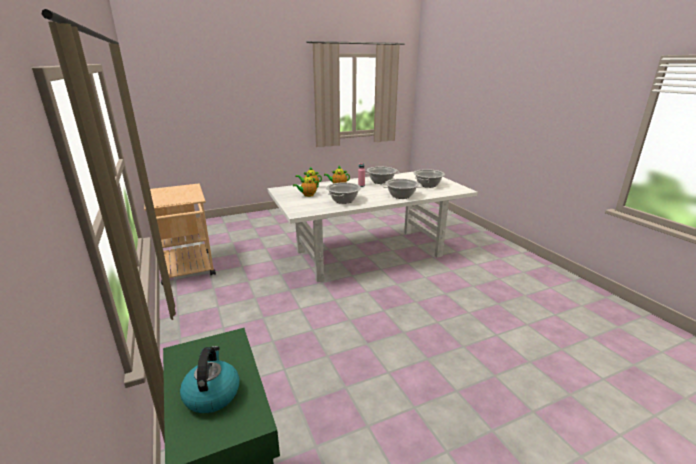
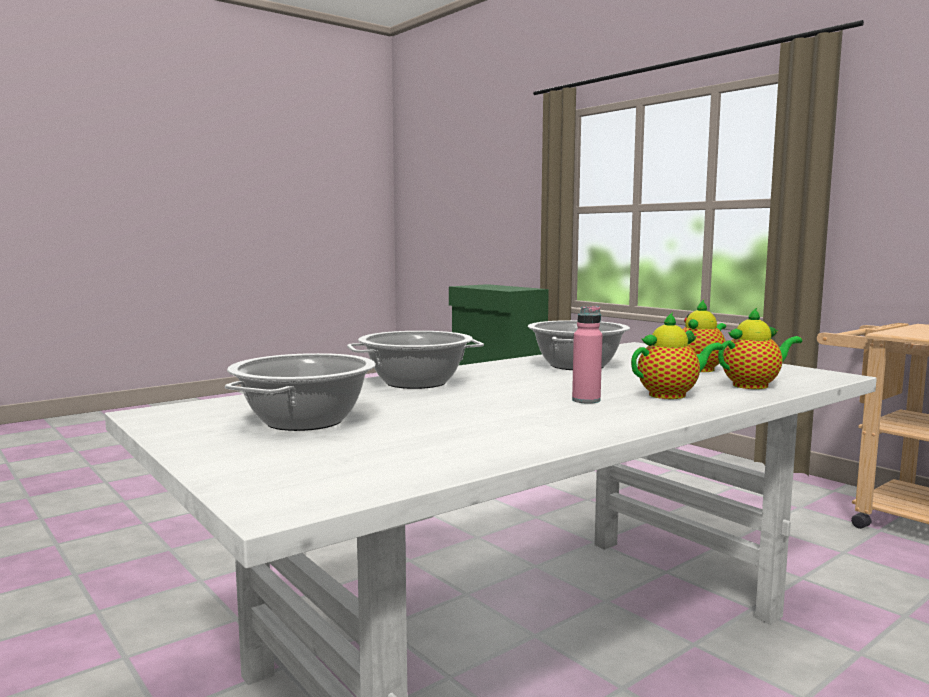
camera: 165 degrees right, 15 degrees down
(212, 394) = (493, 286): kettle -> none
(381, 182) = (525, 420): cooking pot -> none

